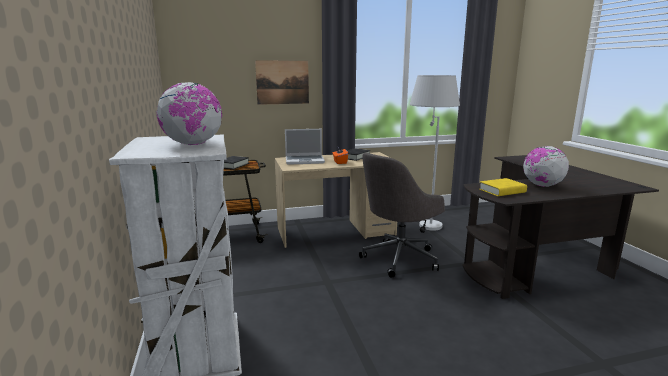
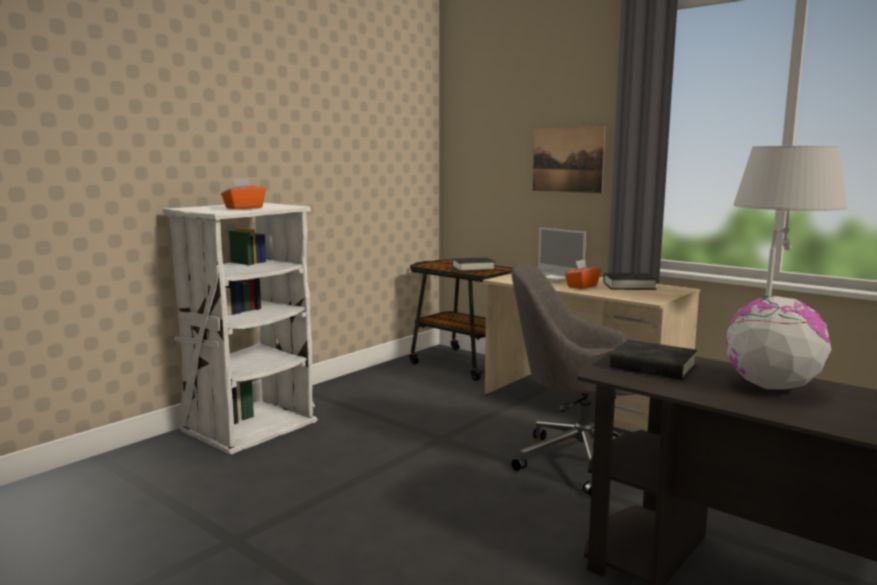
camera: 55 degrees right, 5 degrees down
(193, 144) = (244, 208): globe -> orange tissue box
(502, 191) = (652, 367): yellow book -> black book

